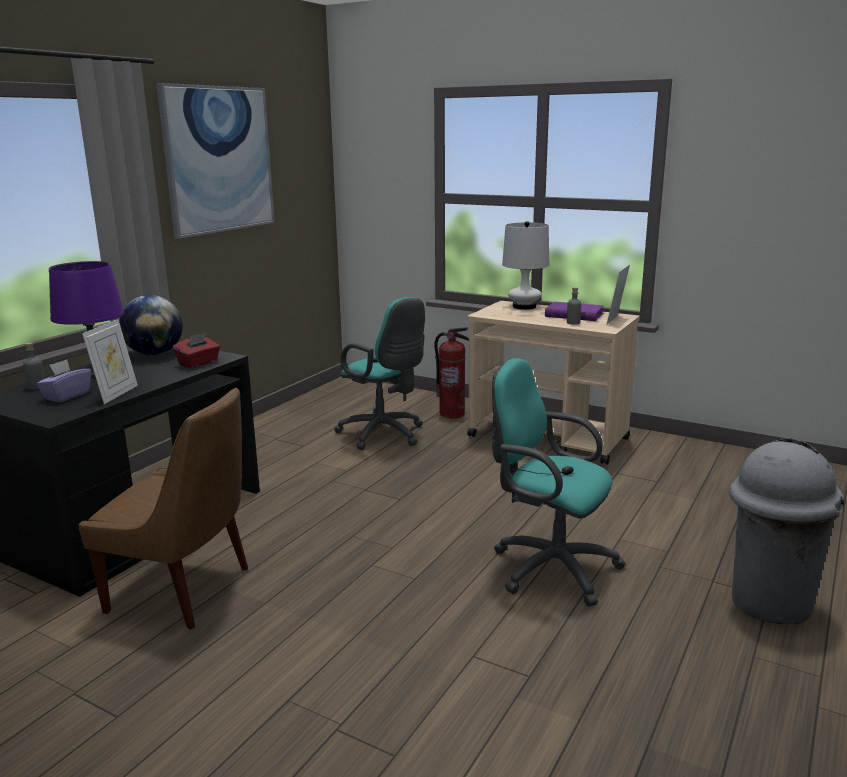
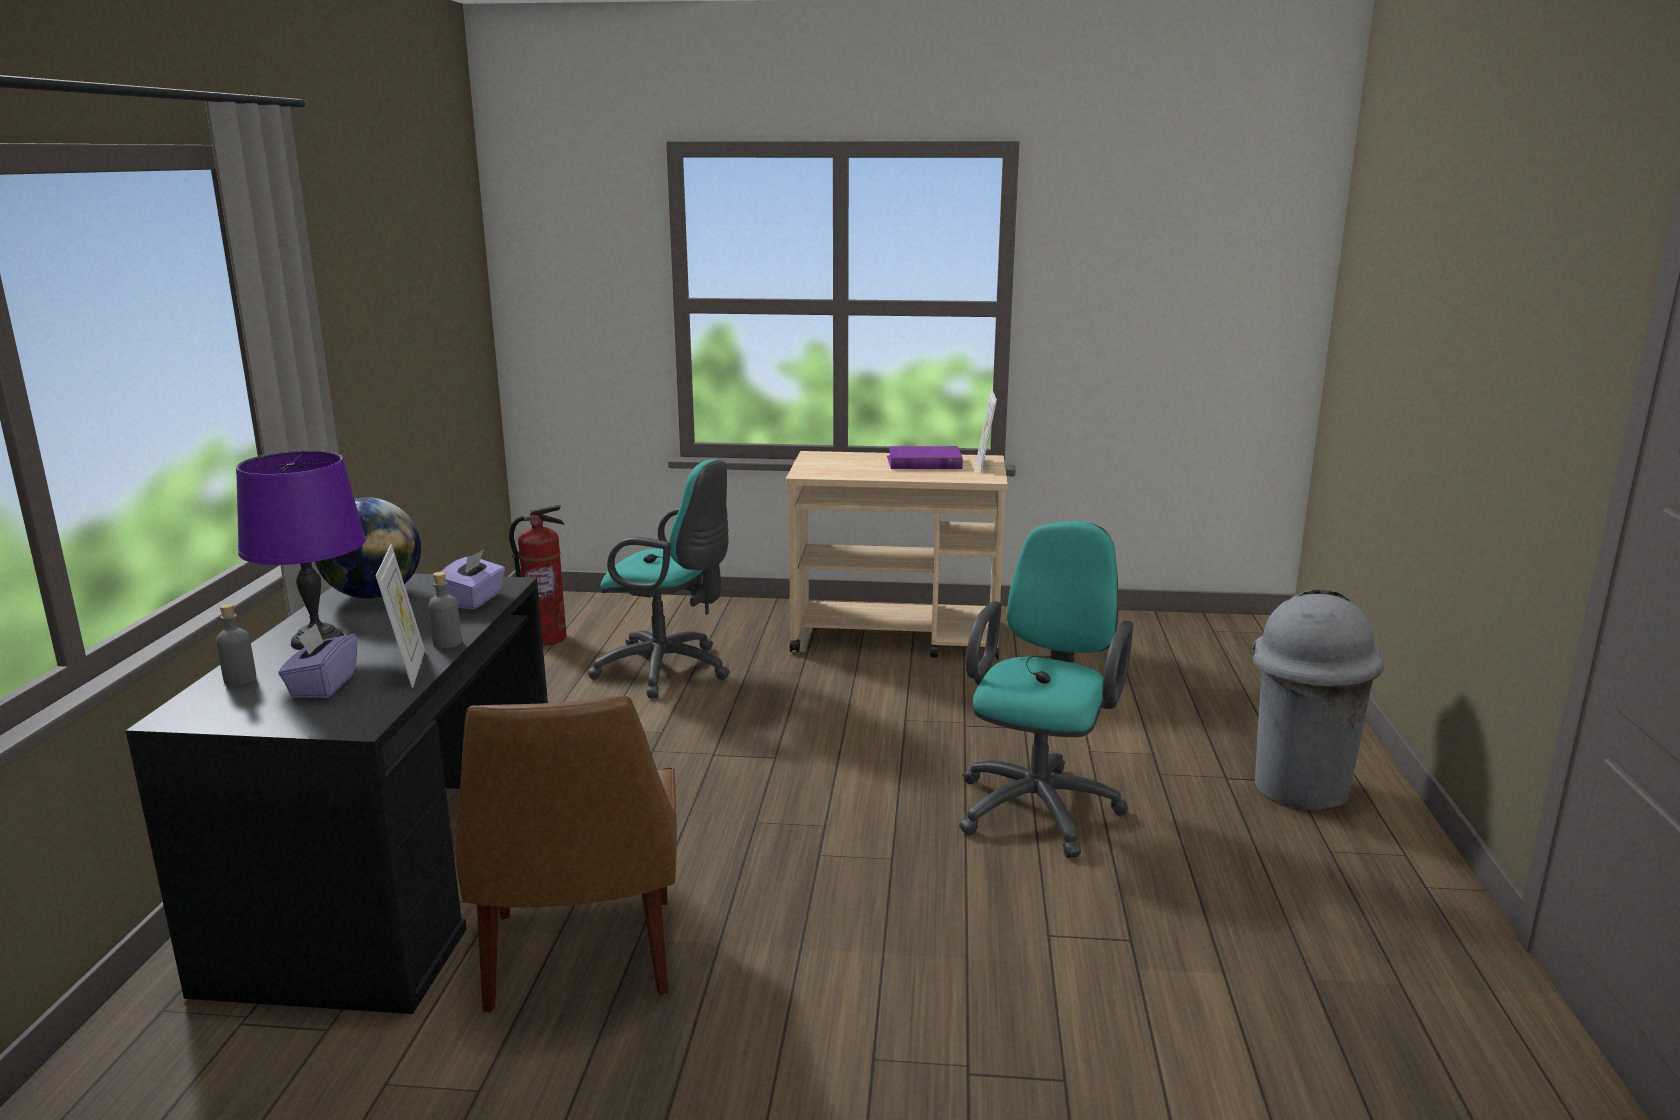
camera: 25 degrees left, 0 degrees up
(184, 590) = (580, 959): brown chair -> brown chair turned 90 degrees clockwise
(198, 363) = (474, 600): red tissue box -> purple tissue box
(219, 160) = (368, 260): picture -> none
(452, 414) = (738, 624): fire extinguisher -> fire extinguisher (546, 638)
(524, 307) = (845, 457): white table lamp -> none
(548, 567) = (1040, 804): turquoise office chair -> turquoise office chair turned 105 degrees clockwise
(573, 322) = (937, 474): grey bottle -> grey bottle (447, 642)

